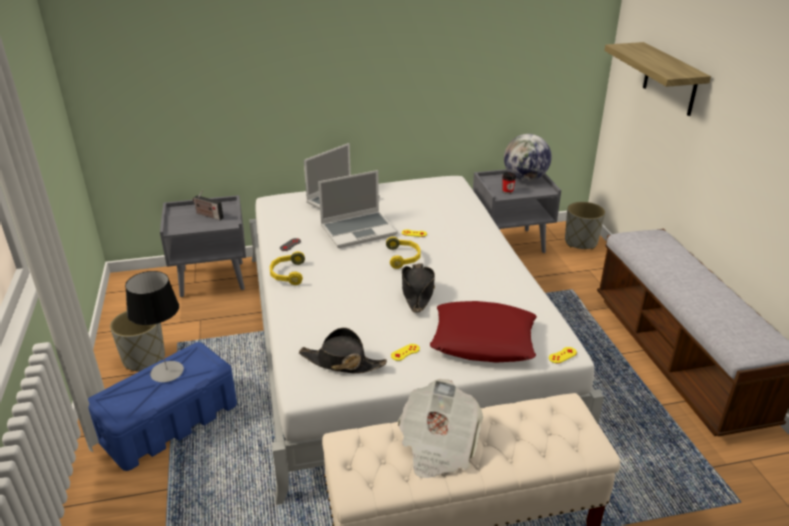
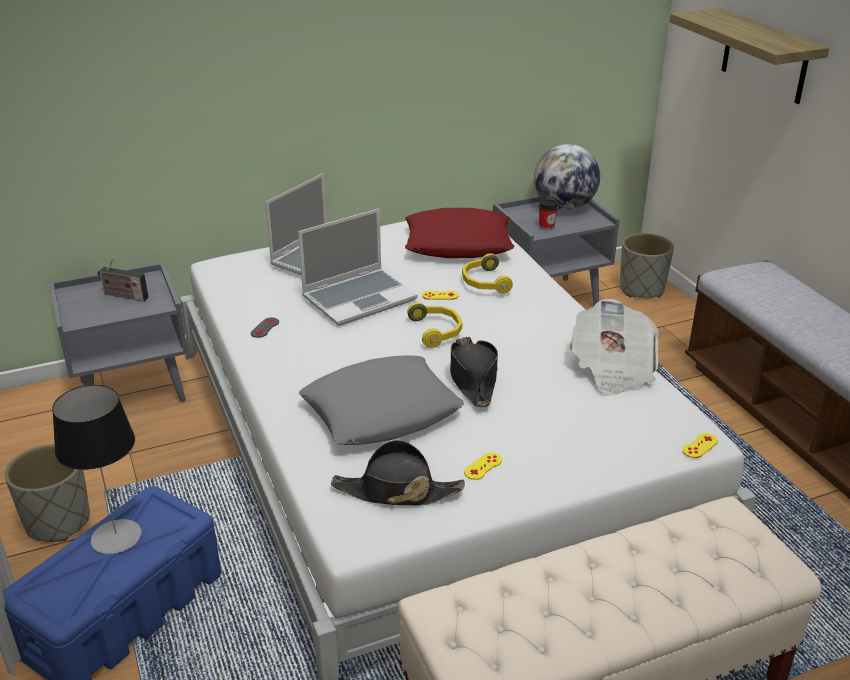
camera: 10 degrees left, 0 degrees up
(287, 274) = (274, 371): yellow headphones -> yellow headphones (484, 282)
(349, 308) = (381, 411): none -> grey pillow
(438, 446) = (572, 596): newspaper -> newspaper (612, 369)
(483, 339) = (586, 436): red pillow -> red pillow (458, 243)

